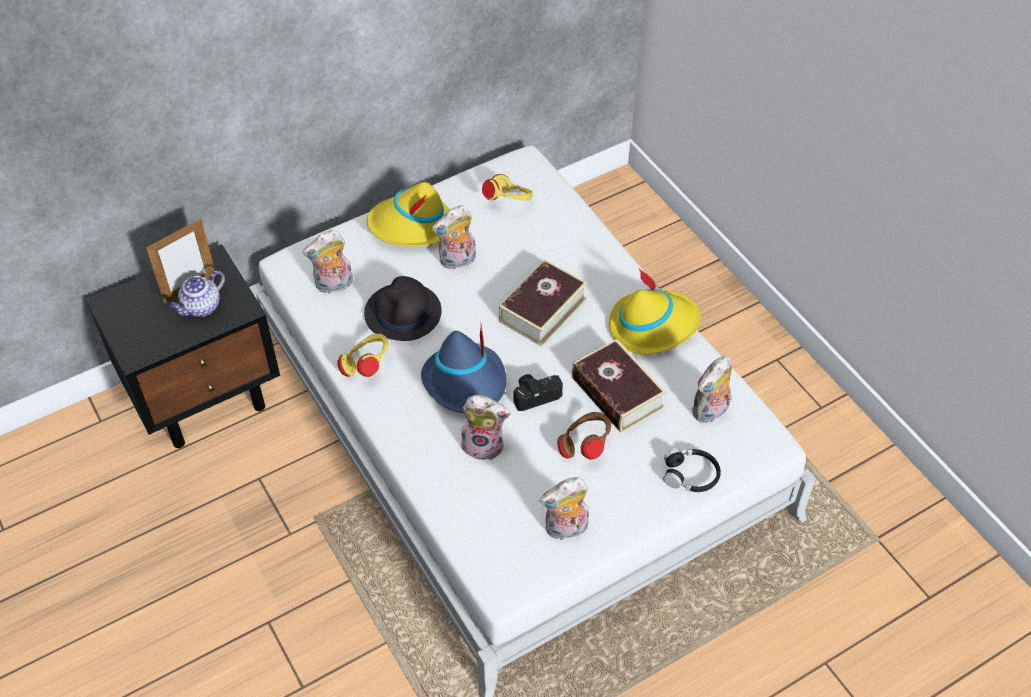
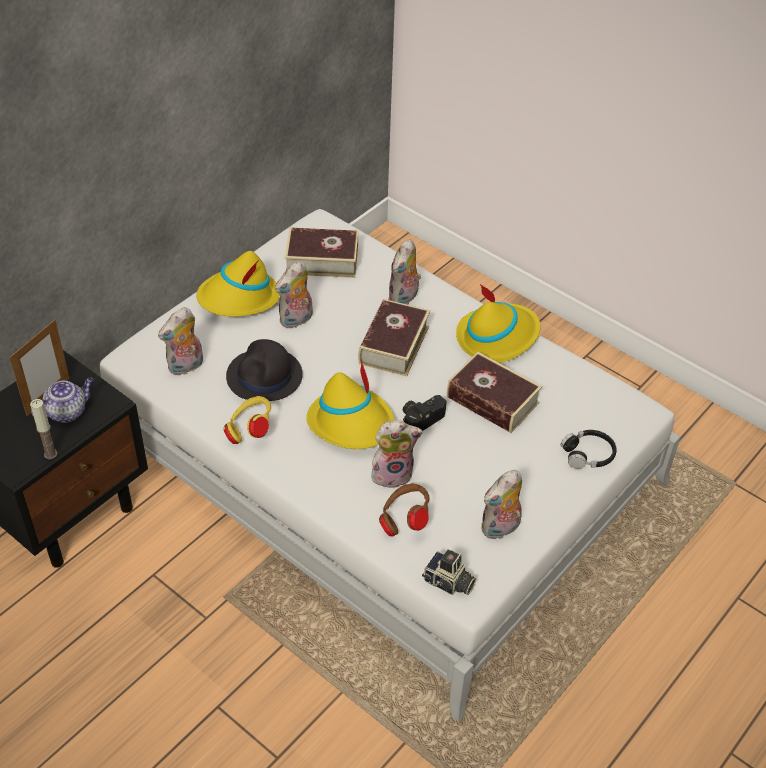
camera: 20 degrees left, 5 degrees down
(170, 346) = (50, 454): none -> candle
(201, 307) = (67, 411): teapot -> teapot turned 150 degrees counterclockwise
(466, 382) = (352, 423): blue hat -> yellow hat
(490, 571) = (448, 583): none -> camera
(508, 203) = (322, 260): yellow headphones -> book
(585, 446) = (485, 452): brown headphones -> brown headphones (404, 520)
(710, 412) = (580, 397): plush toy -> plush toy (404, 298)

